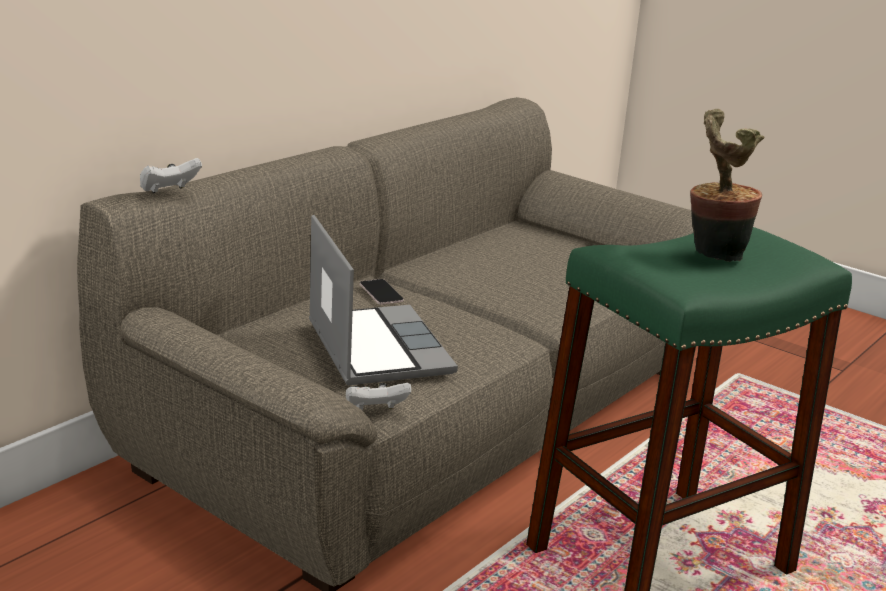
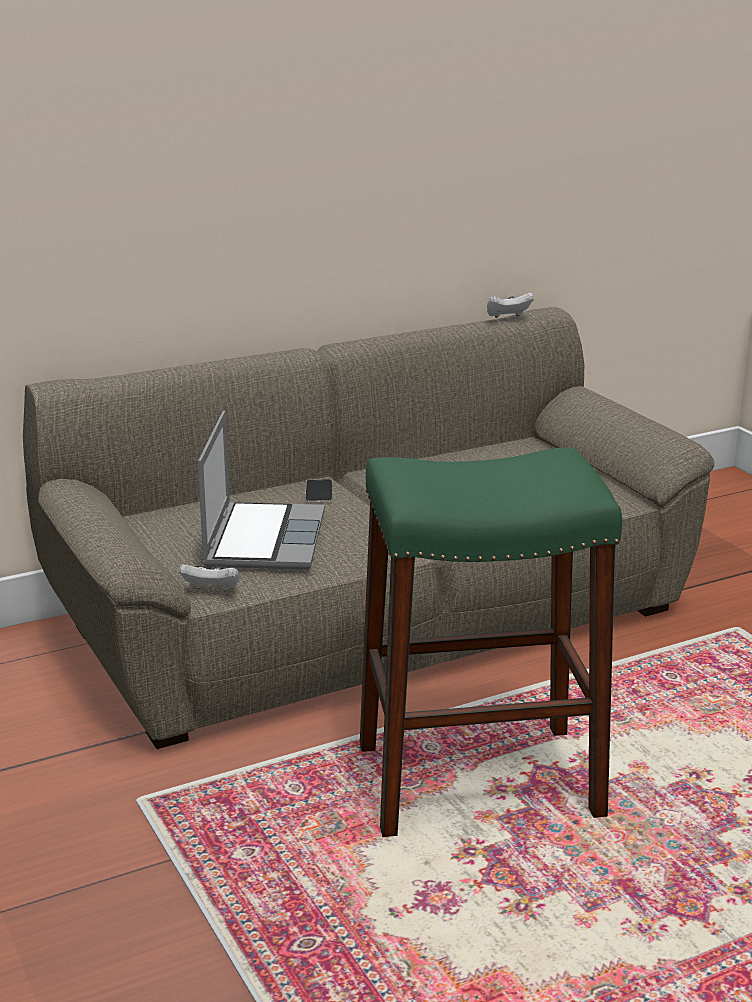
camera: 25 degrees right, 0 degrees up
(168, 191) = (99, 379): white game controller -> white game controller (507, 317)
(712, 254) = (494, 476): potted plant -> none

